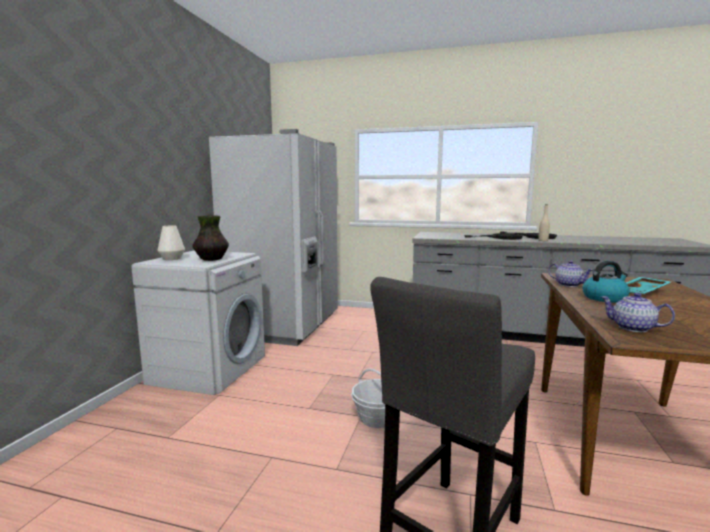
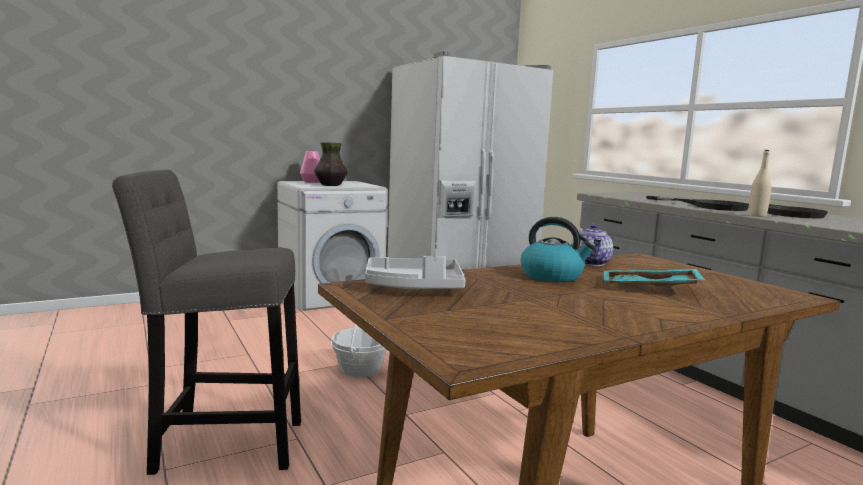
camera: 45 degrees right, 0 degrees up
(172, 259) = (312, 182): white vase -> pink vase
(633, 328) = (414, 287): teapot -> grey tray

